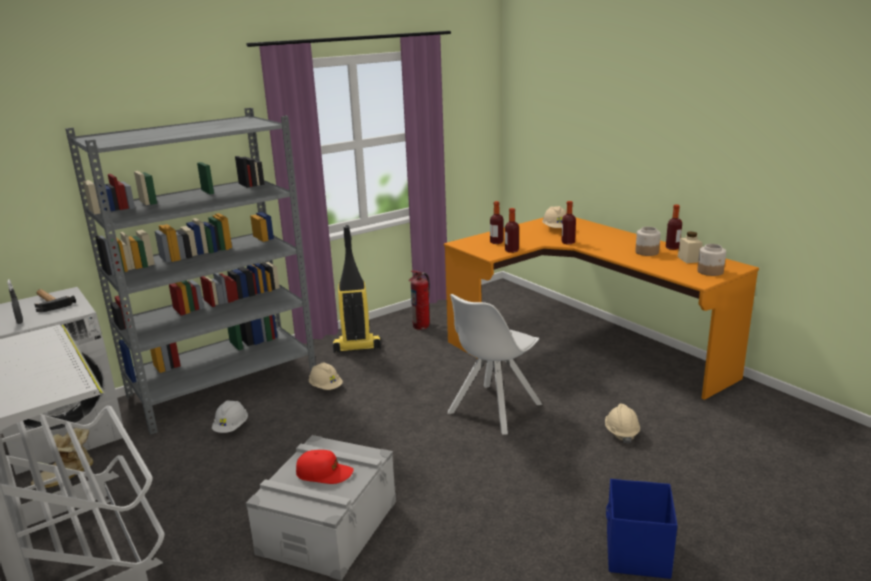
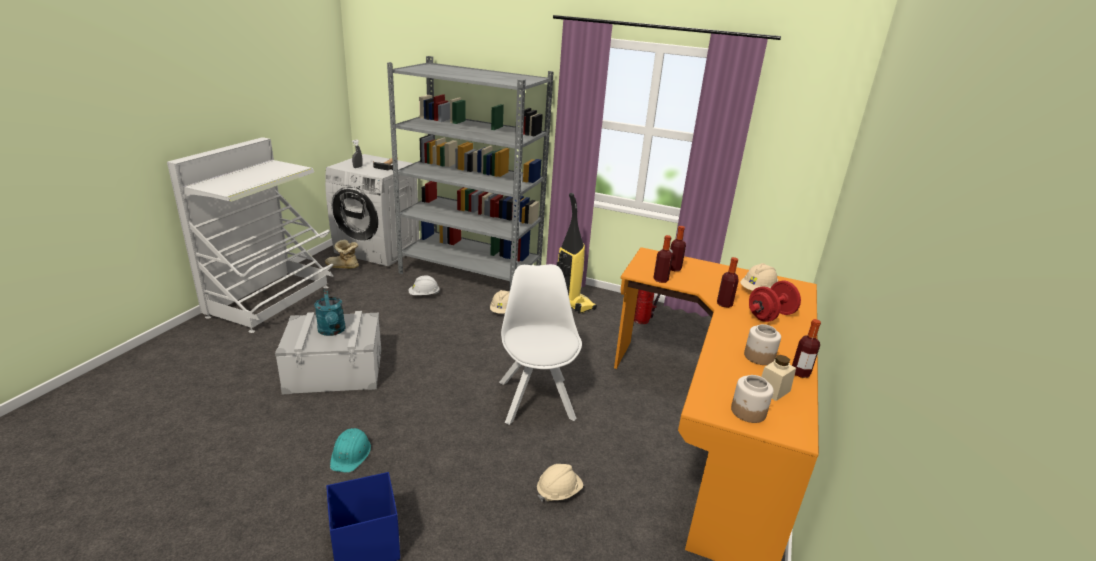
camera: 55 degrees right, 5 degrees up
(324, 473) = (332, 331): red cap -> turquoise watering can
(493, 409) = (536, 399): white chair -> white chair turned 75 degrees clockwise
(498, 540) = (351, 454): none -> turquoise hard hat
(595, 235) = (770, 316): none -> red dumbbell

